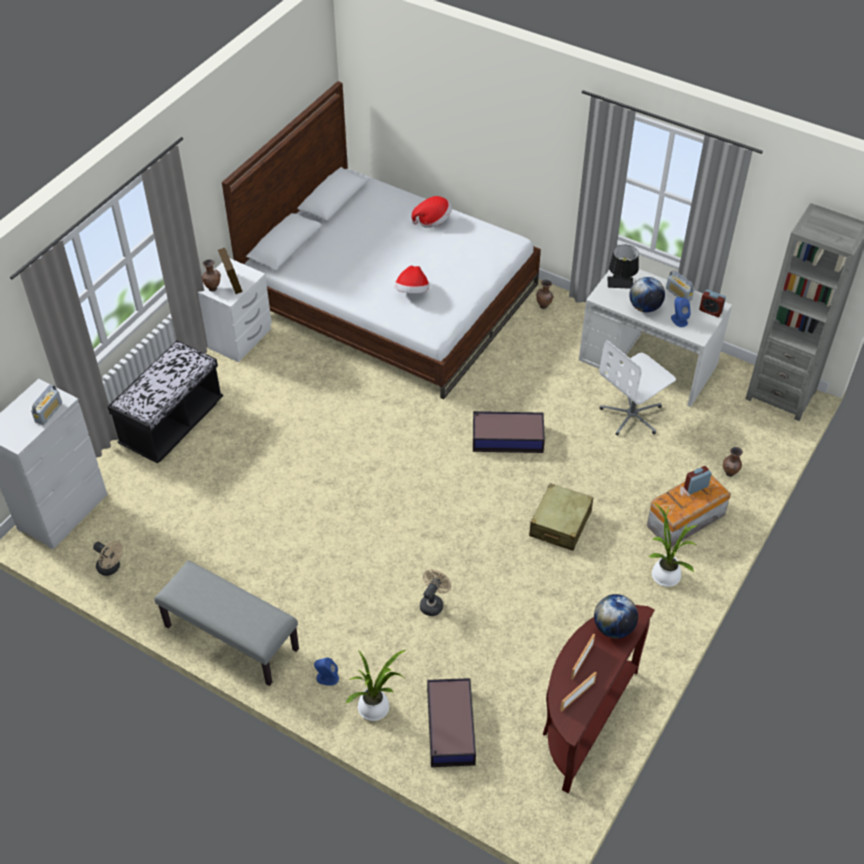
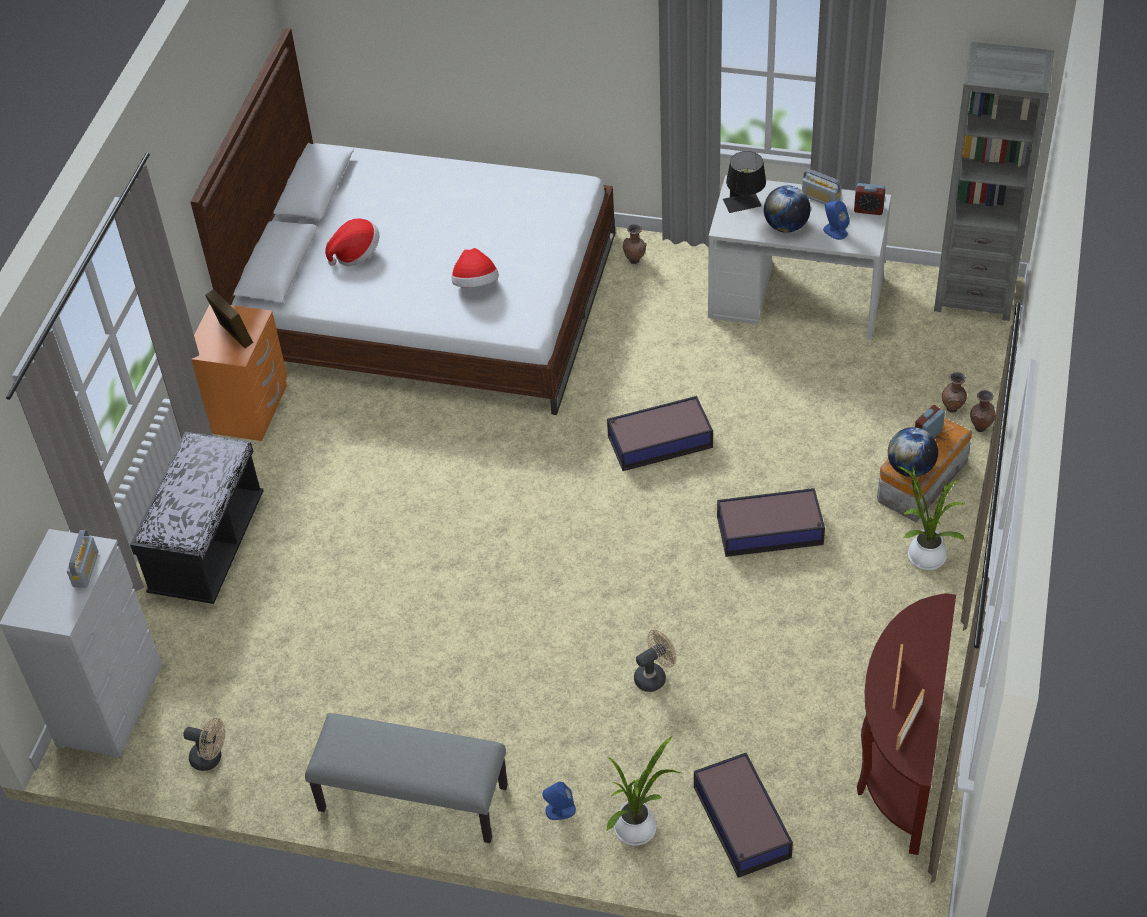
camera: 15 degrees left, 0 degrees up
(213, 288) = (210, 349): brown vase -> brown vase (980, 427)
(238, 338) = (248, 409): white nightstand -> orange nightstand
(433, 221) = (461, 184): hat -> hat (356, 254)
(433, 603) = (654, 676): beige fan -> beige fan turned 45 degrees clockwise
(560, 524) = (771, 531): beige suitcase -> storage box
(613, 628) = (917, 631): globe -> globe (910, 468)
(632, 415) = (804, 369): white office chair -> none

